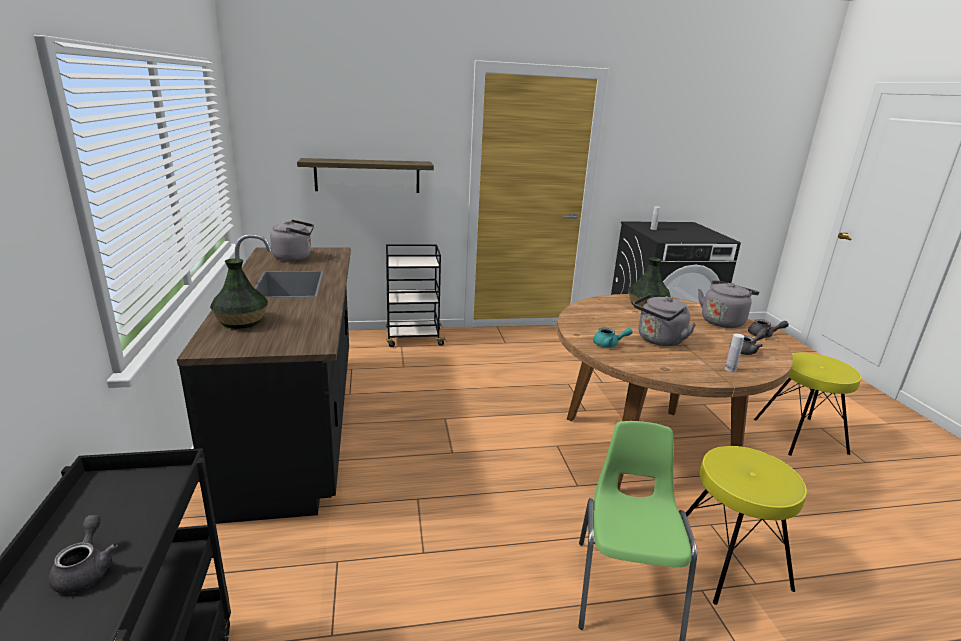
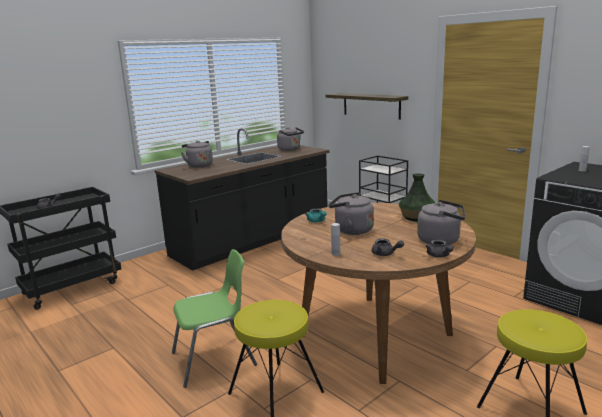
camera: 60 degrees right, 5 degrees down
(241, 321) = (199, 165): vase -> grey kettle

